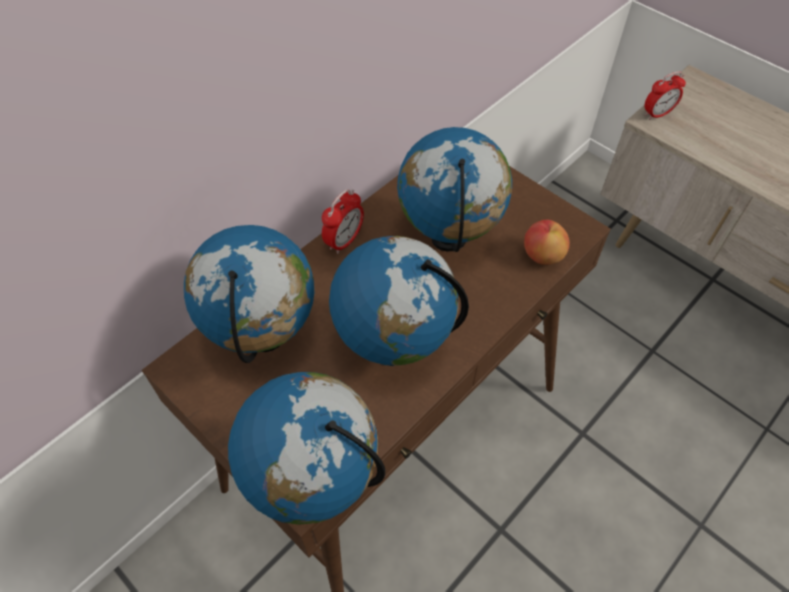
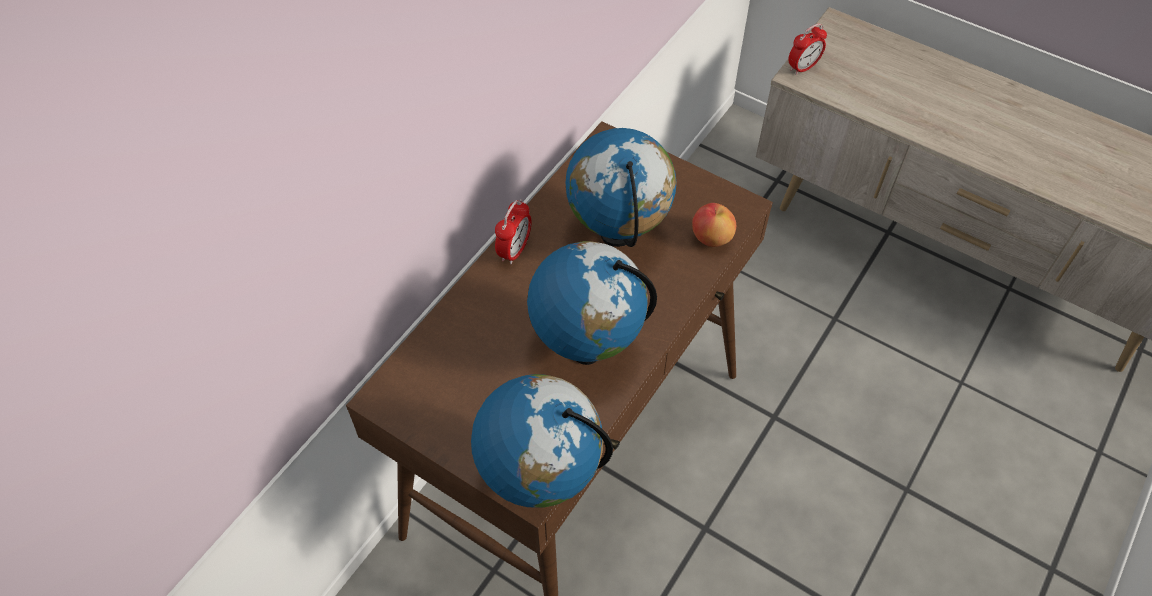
camera: 10 degrees left, 0 degrees up
(265, 338) = (460, 357): globe -> none

